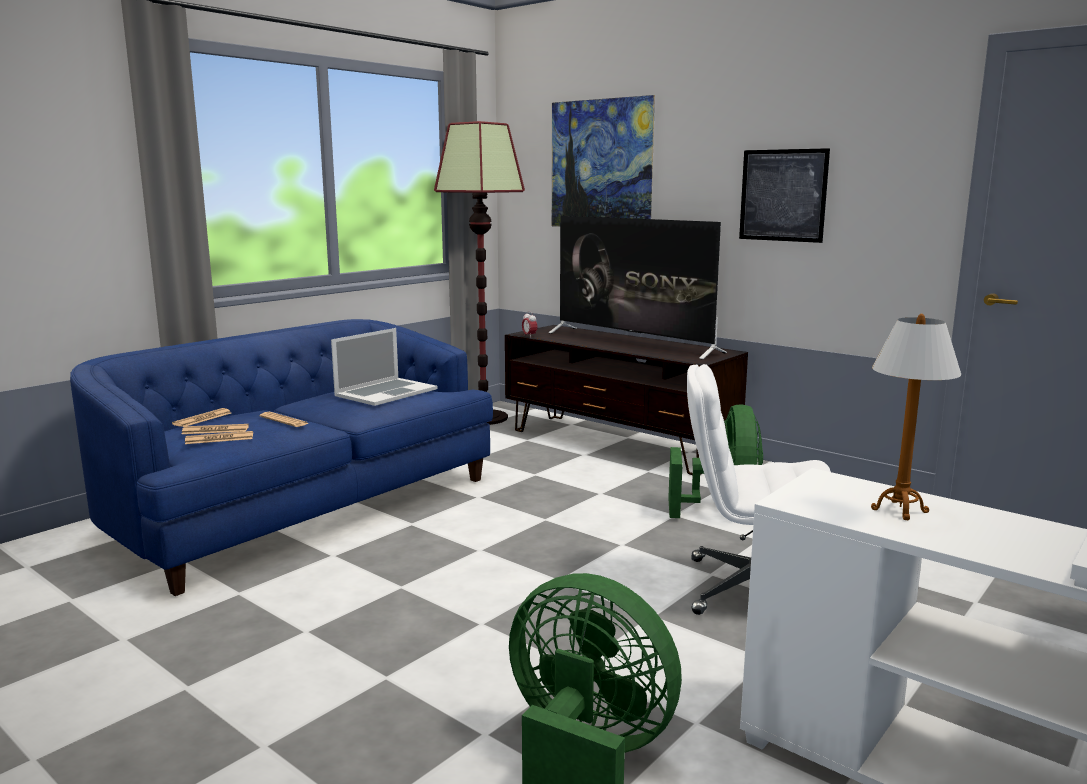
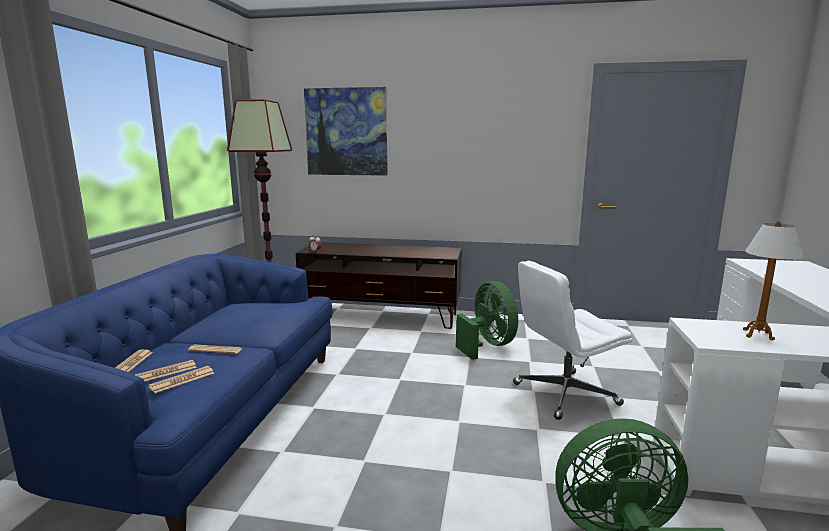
camera: 30 degrees left, 0 degrees up
(386, 392) = (264, 310): laptop -> none
(633, 342) = (388, 249): television -> none
(783, 195) = (478, 151): picture -> none

